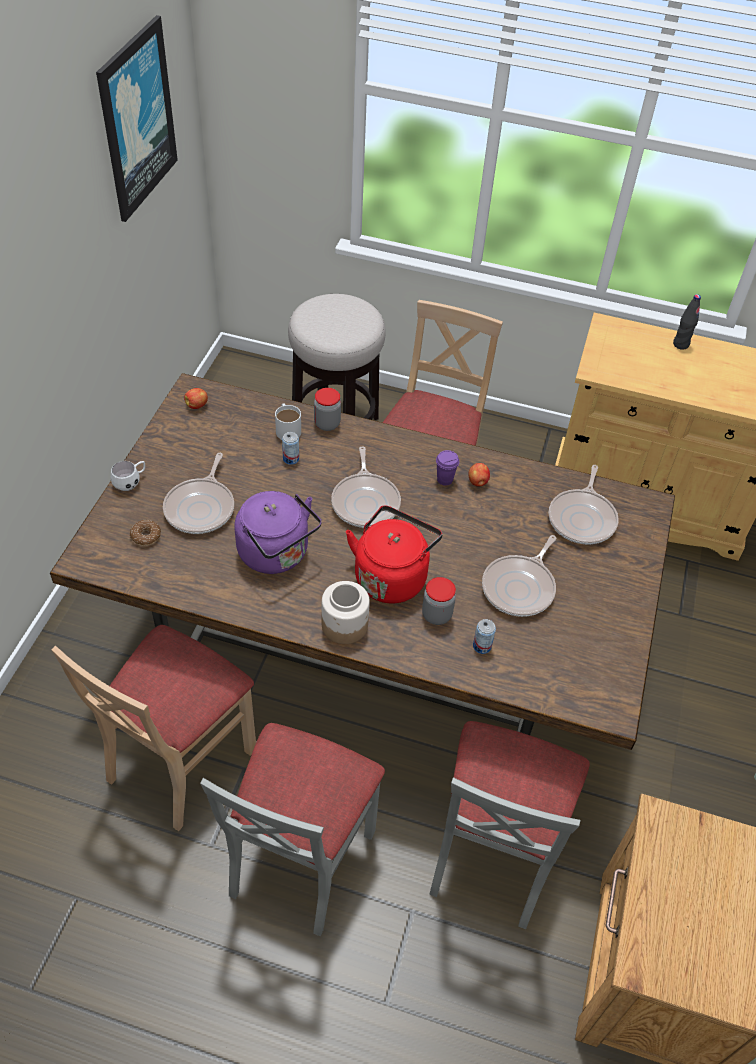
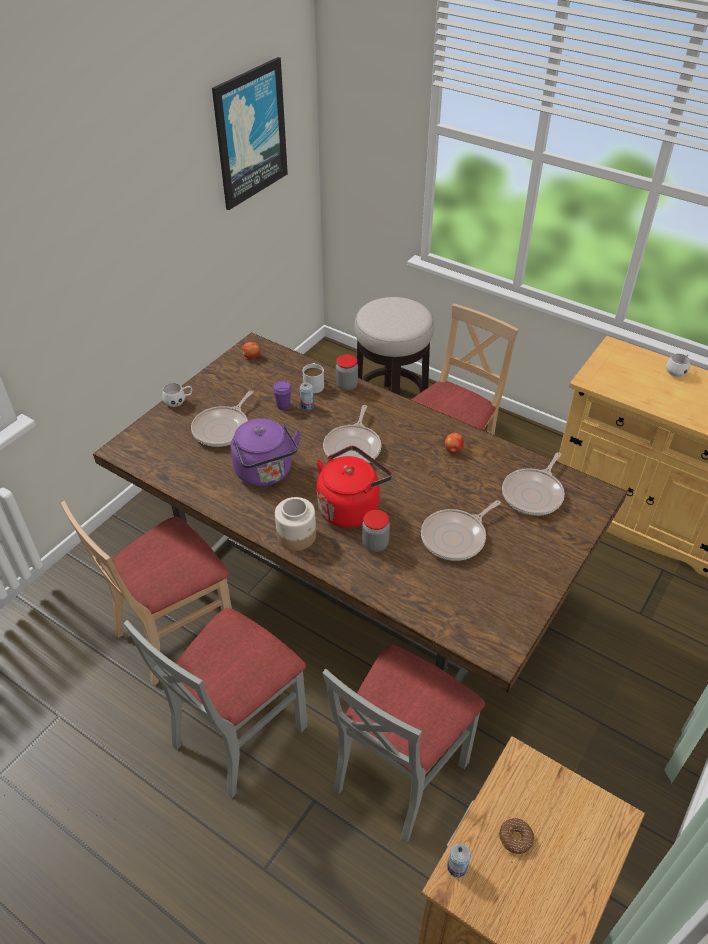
camera: 20 degrees right, 5 degrees down
(146, 536) = (173, 441): donut -> donut (515, 838)
(445, 479) = (425, 443): purple cup -> purple cup (283, 406)
(482, 646) = (403, 576): can -> can (457, 867)
(680, 344) = (677, 371): black bottle -> white mug

